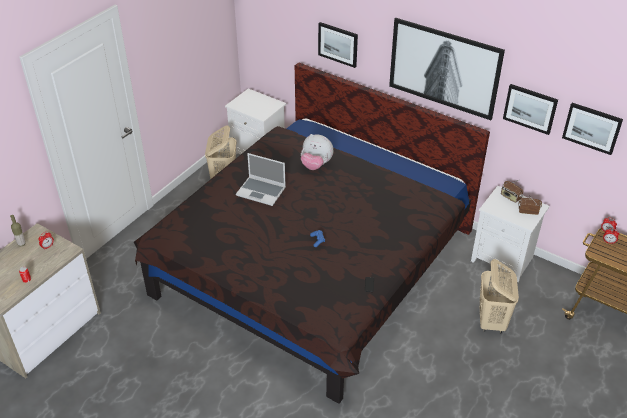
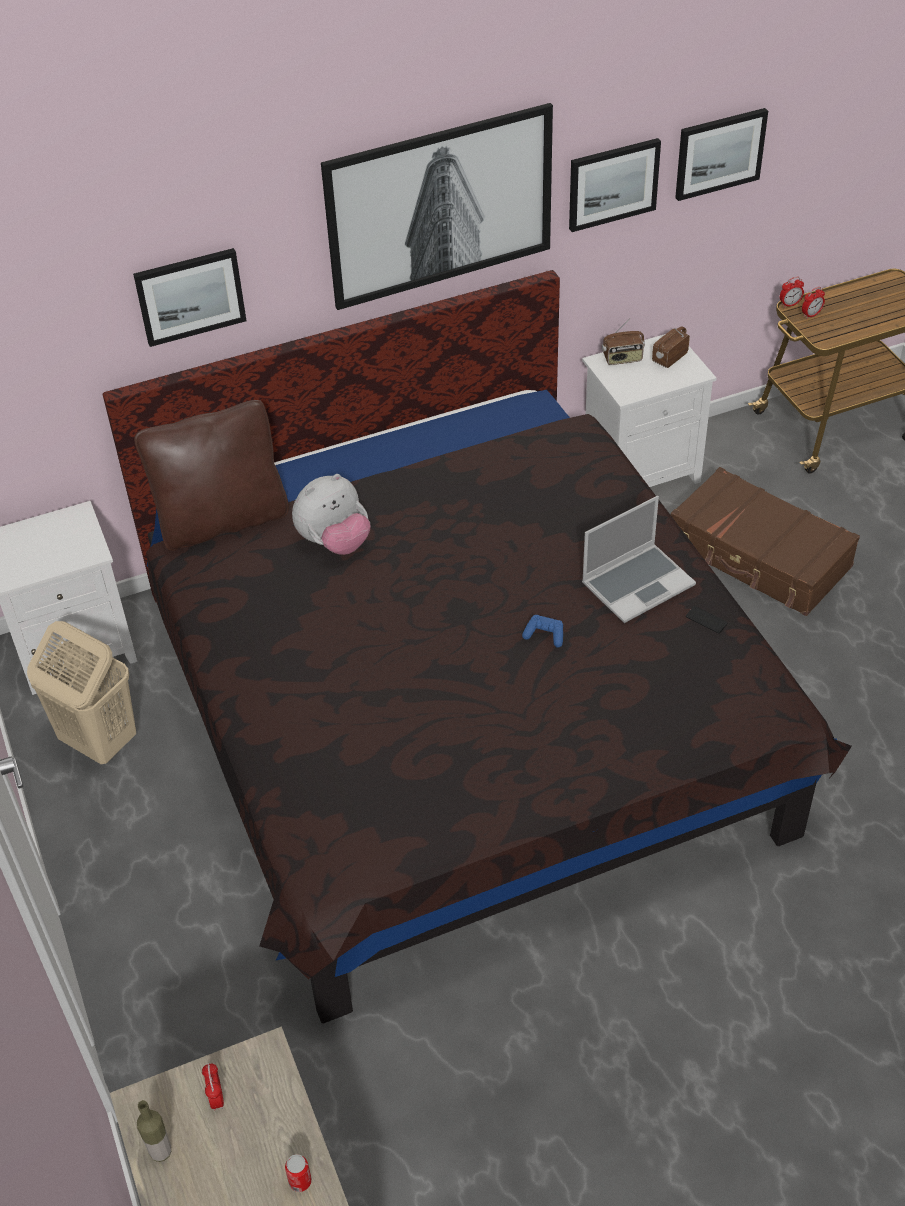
camera: 55 degrees left, 5 degrees up
(262, 191) = (339, 653): laptop -> laptop (638, 583)
(302, 134) = (222, 521): none -> brown pillow
(491, 322) = (758, 556): beige laundry basket -> brown suitcase

